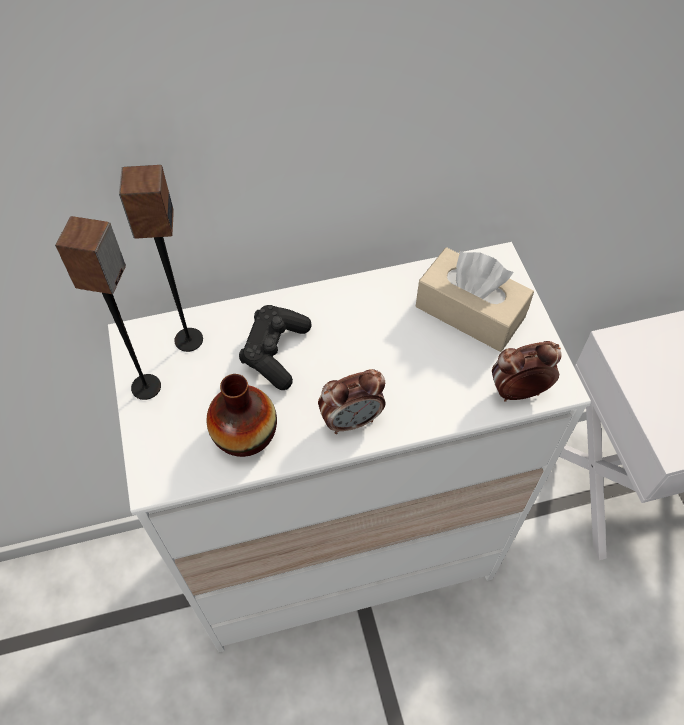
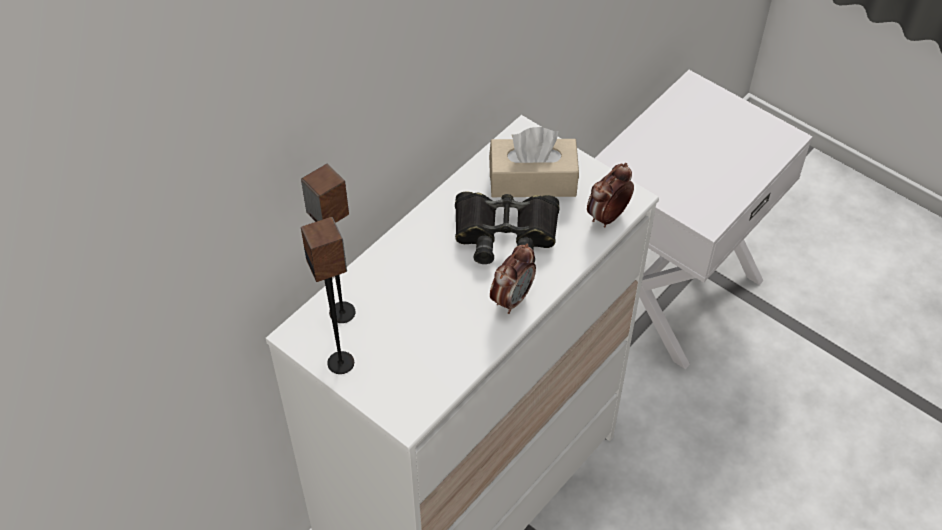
camera: 35 degrees left, 5 degrees down
(245, 433) = (444, 350): vase -> none
(275, 353) = (417, 285): black game controller -> none
(400, 350) = (505, 233): none -> black binoculars

